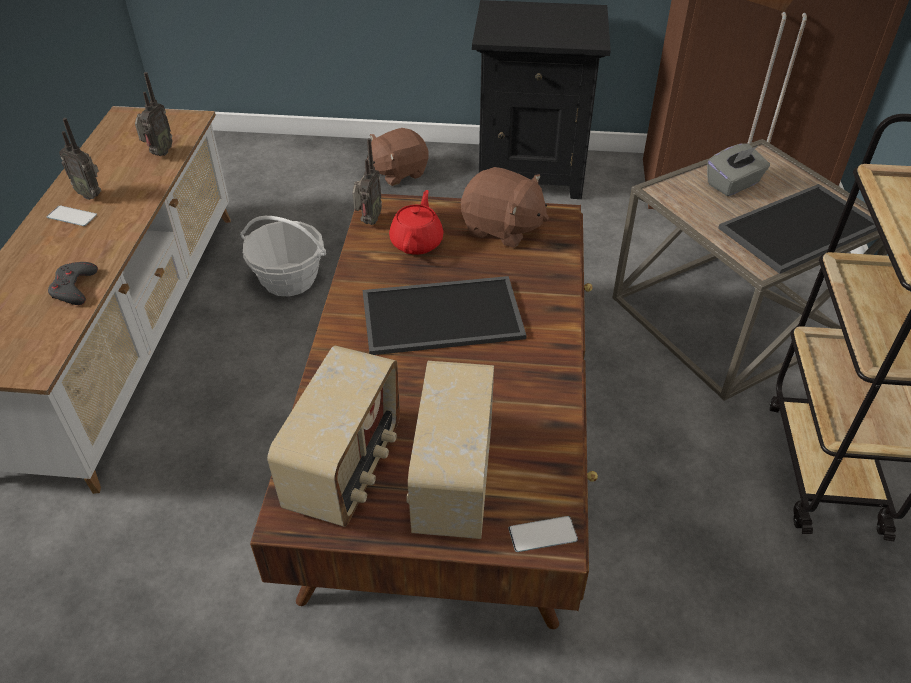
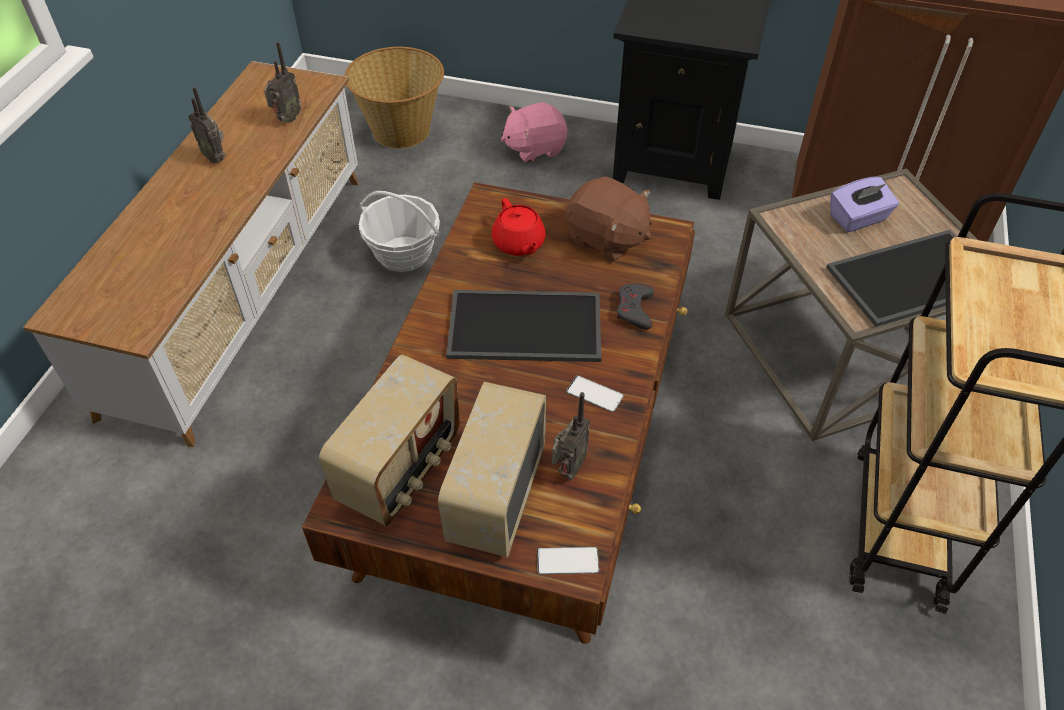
camera: 10 degrees right, 5 degrees up
(72, 216) = (195, 179): phone -> phone (594, 394)
(74, 288) = (186, 255): grey game controller -> grey game controller (635, 309)
(265, 171) = (401, 132): none -> basket
(368, 221) = (475, 215): radio -> radio (568, 469)
(398, 172) = (534, 148): brown plush toy -> pink plush toy
(417, 242) = (518, 244): red teapot -> red teapot turned 135 degrees clockwise
(733, 184) = (858, 219): grey tissue box -> purple tissue box

